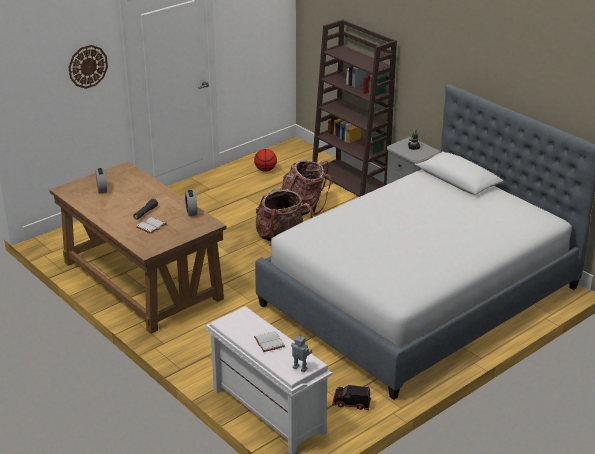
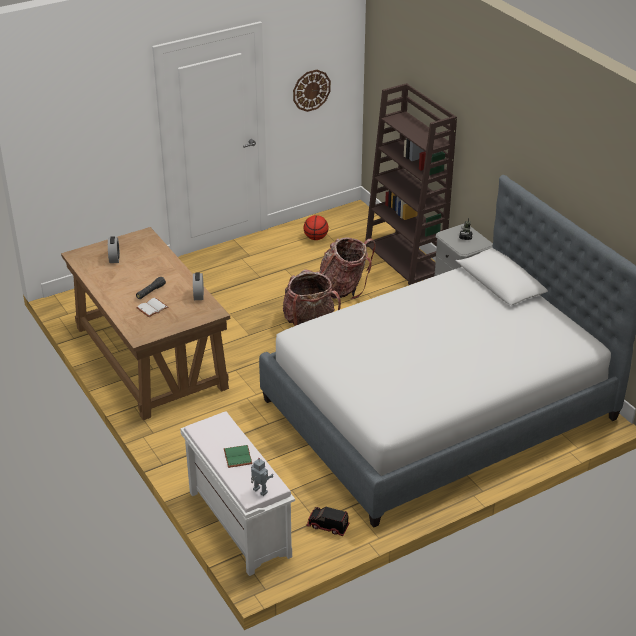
camera: 10 degrees right, 5 degrees up
(87, 66) = (116, 122): wall clock -> wall clock (311, 90)
(268, 342) = (236, 457): white book -> green book

